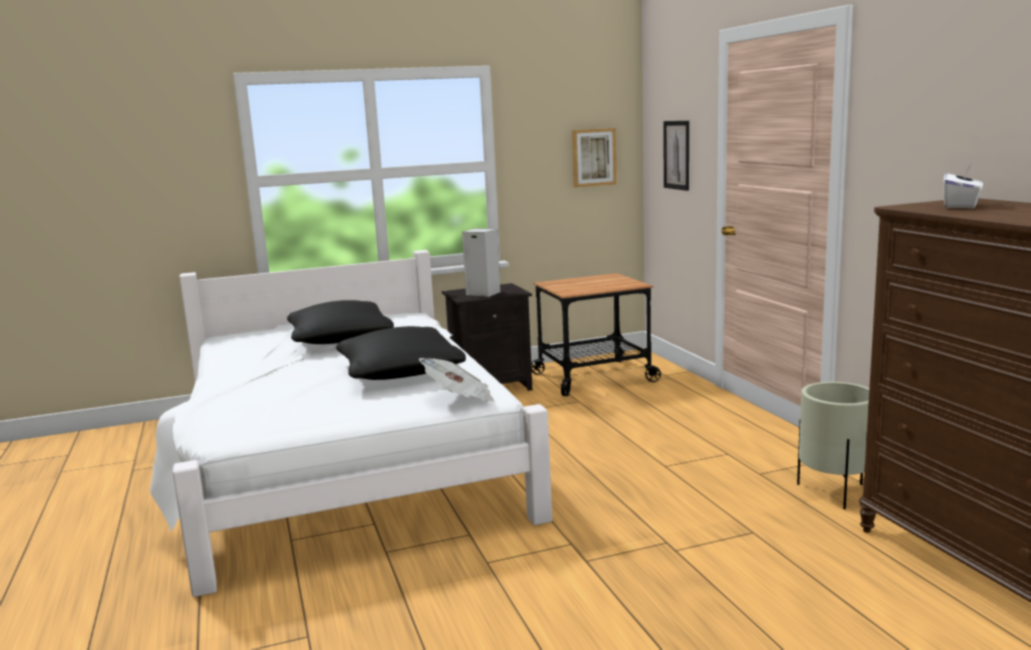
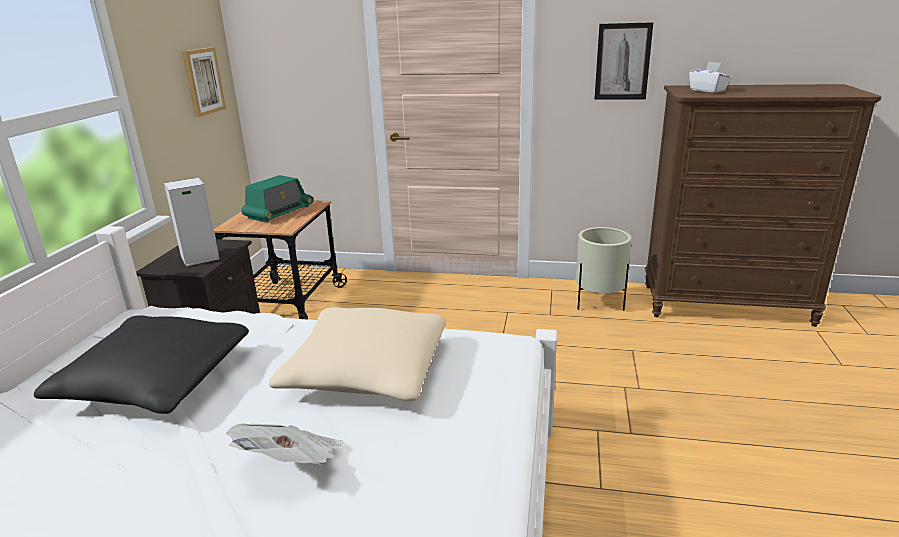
camera: 60 degrees left, 10 degrees up
(400, 372) = (367, 372): black pillow -> beige pillow
(460, 399) = (501, 360): newspaper -> newspaper (293, 464)
(597, 283) = (279, 212): none -> radio
(676, 155) = (299, 72): picture -> picture (622, 62)

